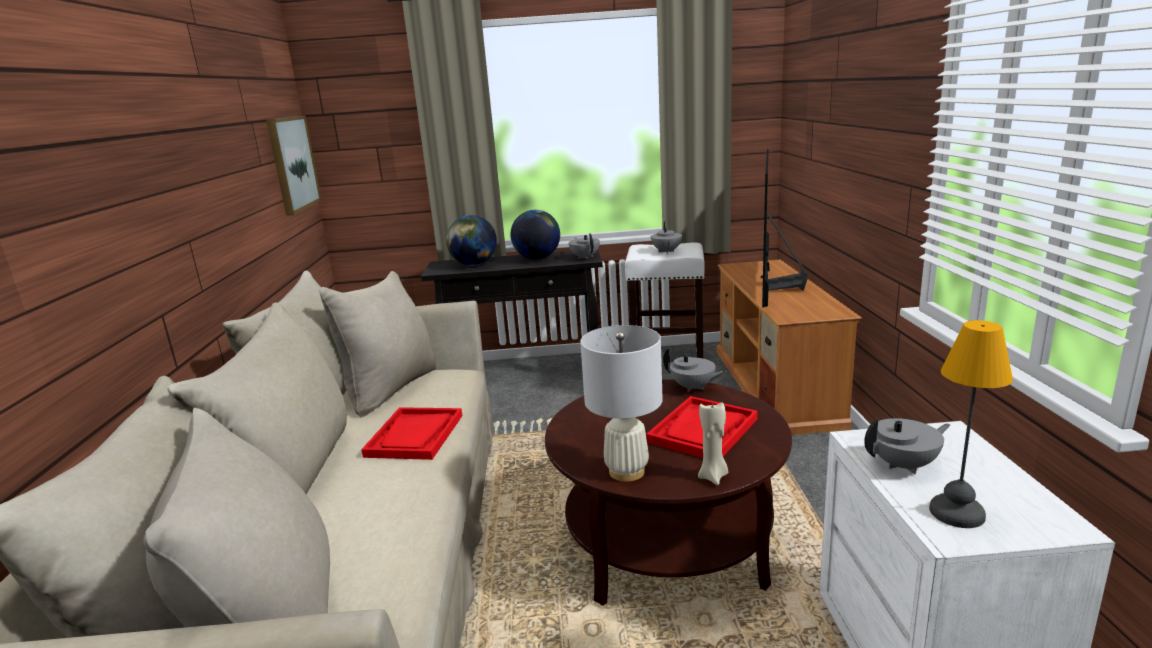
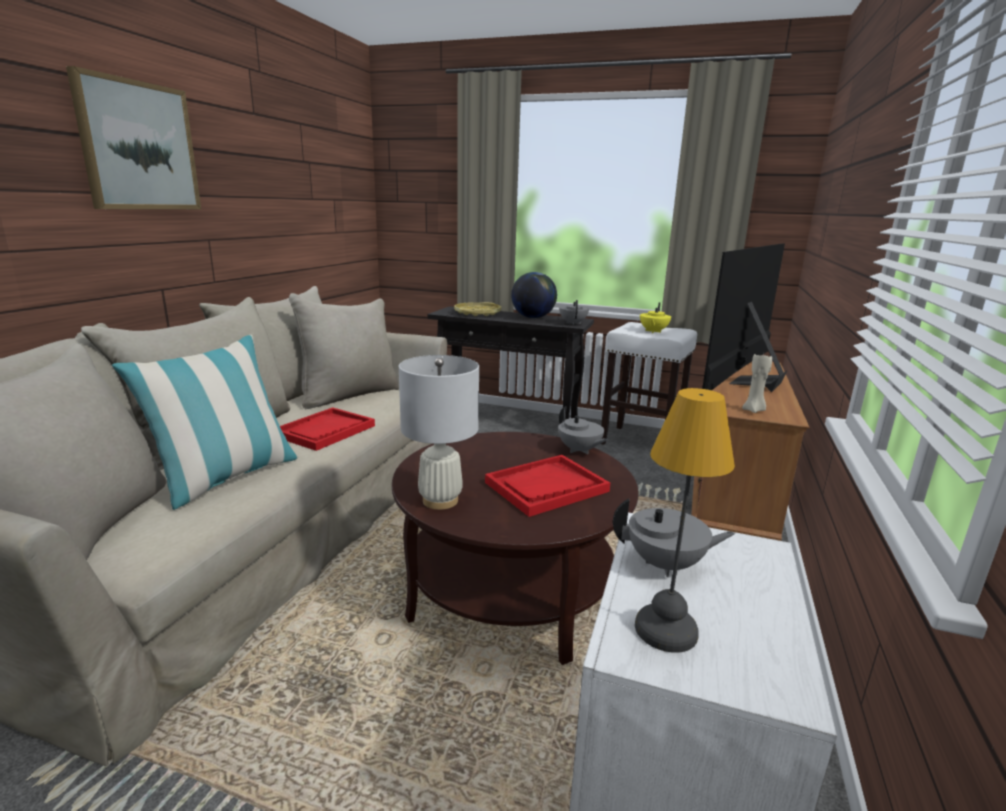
camera: 20 degrees right, 0 degrees up
(292, 163) = (350, 205): picture -> picture (138, 146)
(370, 517) = (227, 478): none -> pillow
(474, 264) = (477, 313): globe -> yellow tray
(666, 251) = (653, 331): grey teapot -> yellow teapot
(713, 476) = (510, 527): beige candle -> beige candle (754, 410)

